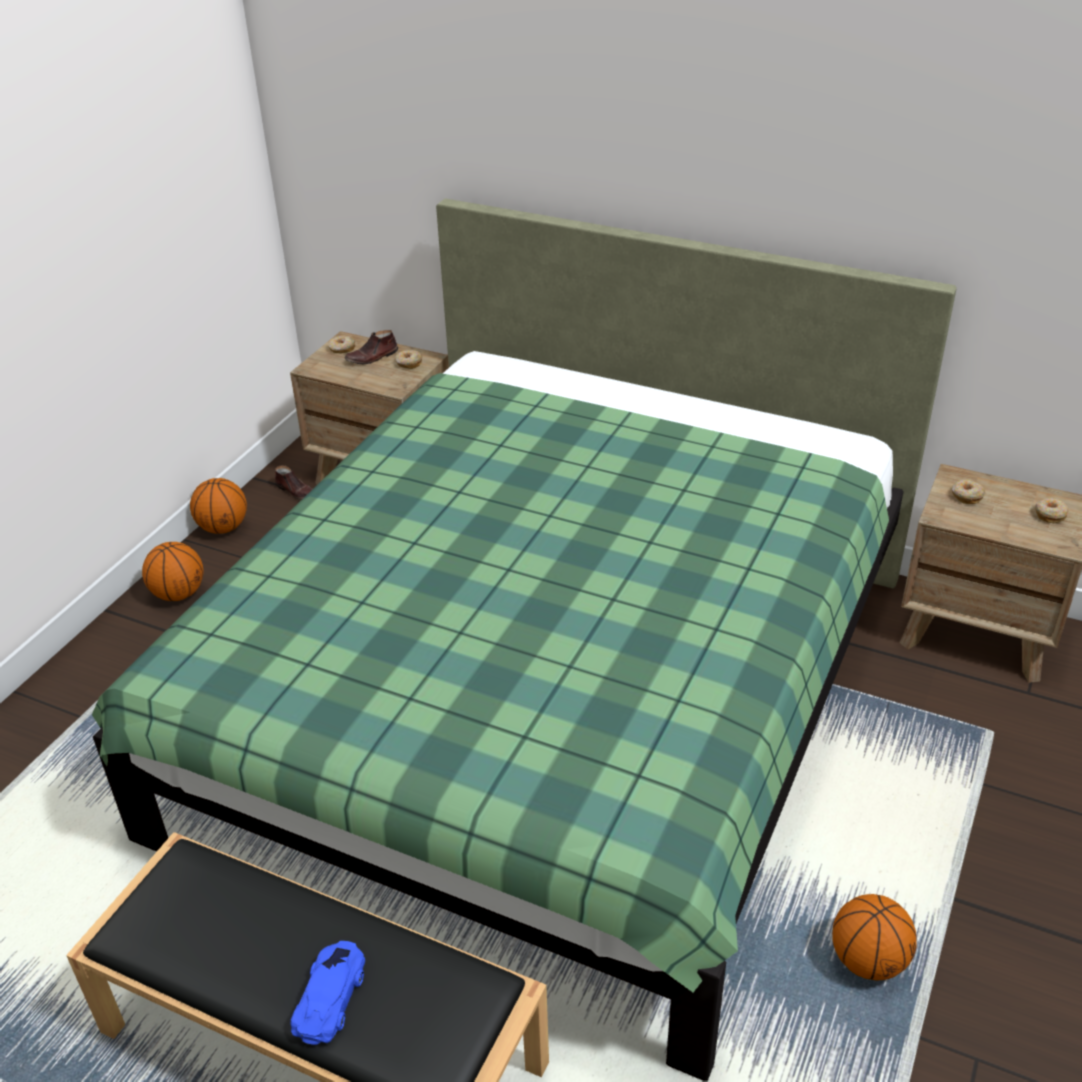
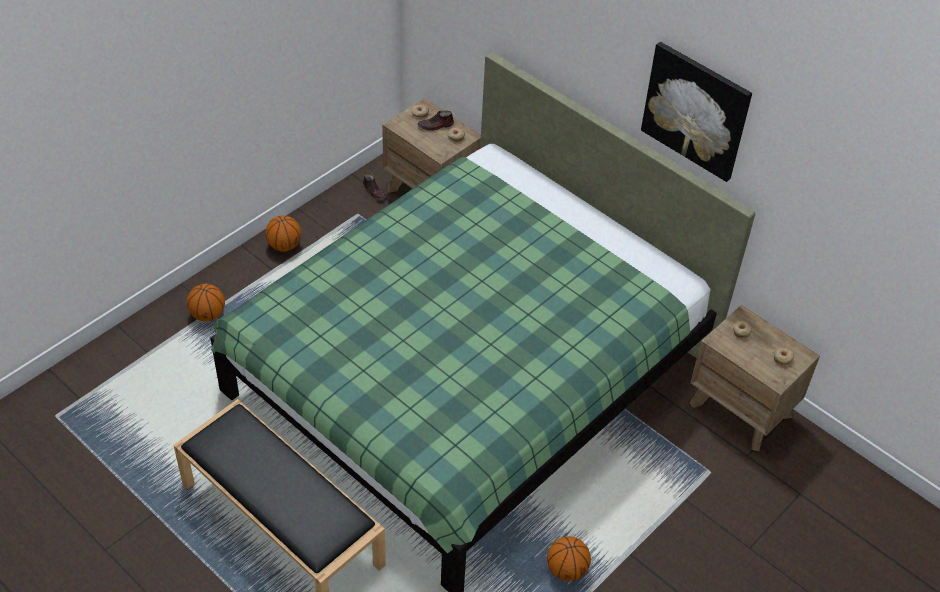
camera: 15 degrees right, 10 degrees up
(223, 527) = (323, 206): basketball -> basketball (208, 315)
(331, 996) = (284, 502): blue toy car -> none
(823, 148) = (696, 110): none -> picture

